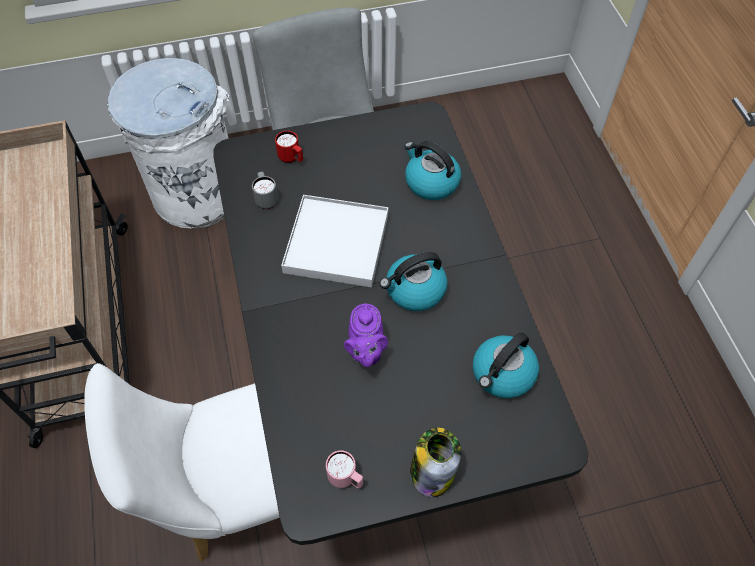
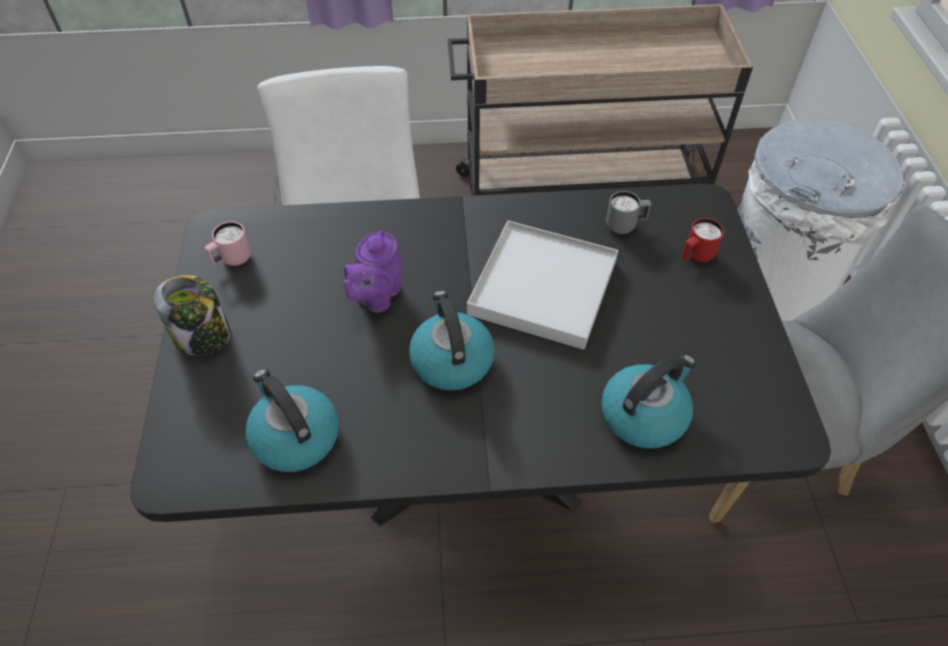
camera: 100 degrees right, 5 degrees down
(366, 351) = (376, 297): purple teapot -> purple teapot turned 75 degrees counterclockwise

